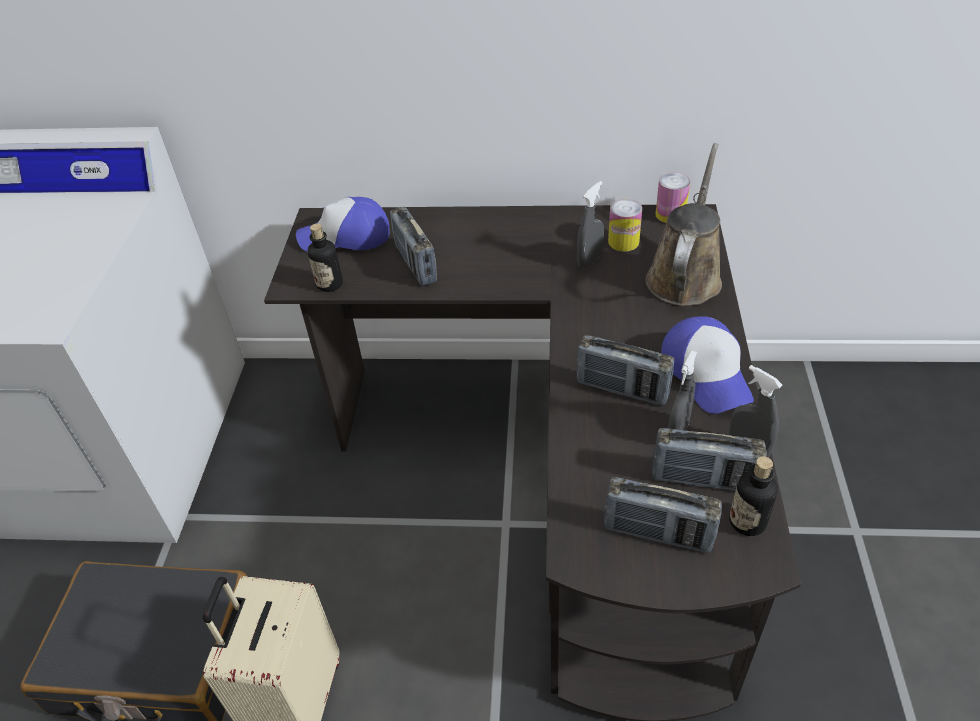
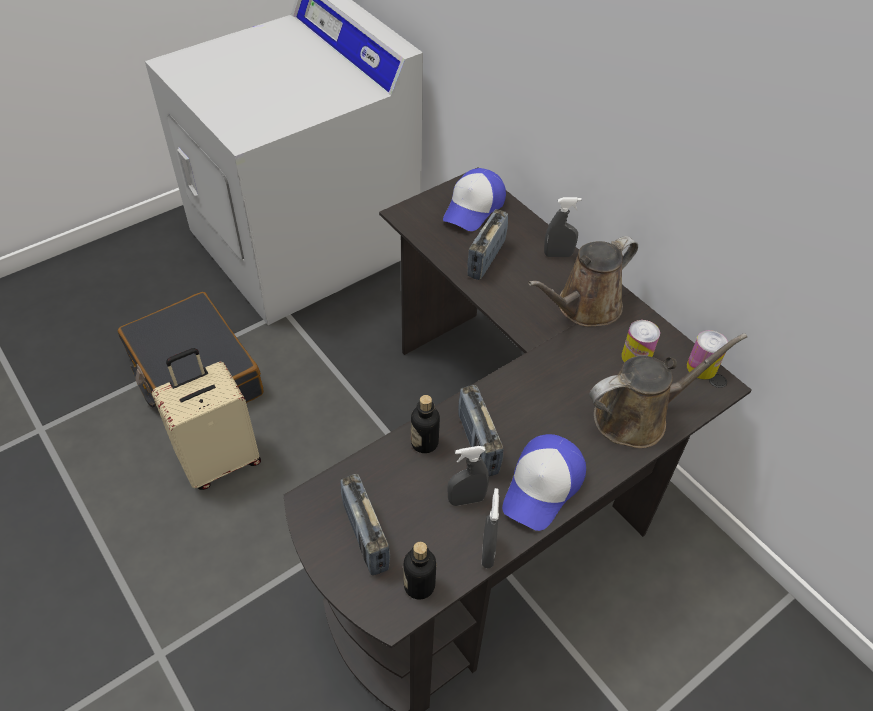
camera: 45 degrees right, 5 degrees up
(329, 284) = (423, 231): bottle -> bottle (424, 443)
(345, 237) = (474, 208): cap -> cap turned 105 degrees counterclockwise
(540, 239) = (584, 307): none -> brown watering can
(589, 260) = (592, 349): grey spray bottle -> grey spray bottle (558, 255)
(703, 479) = (435, 538): radio -> none

